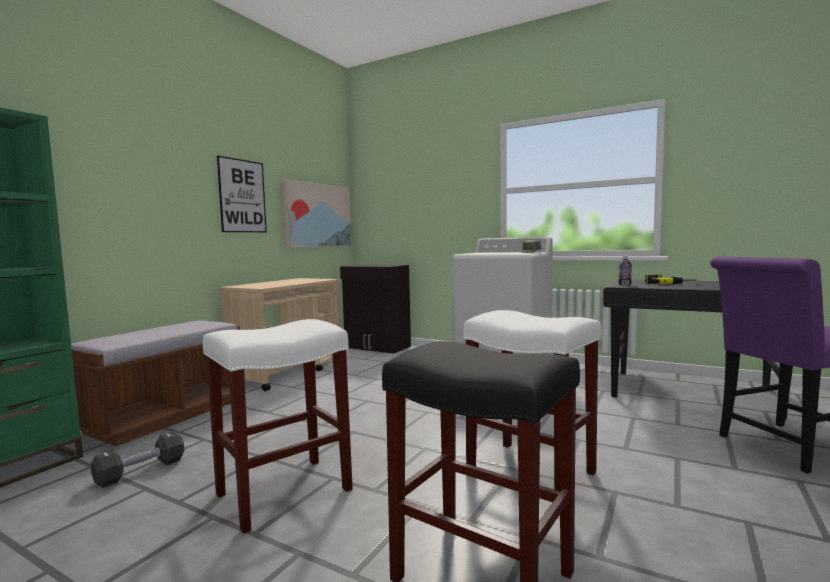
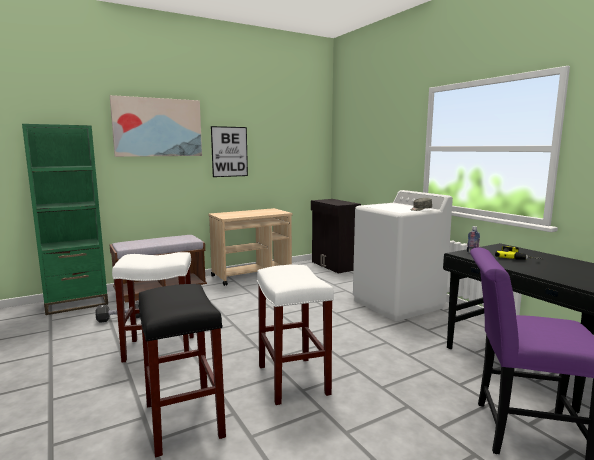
camera: 30 degrees right, 5 degrees up
(318, 215) = (295, 161): picture -> picture (158, 127)

